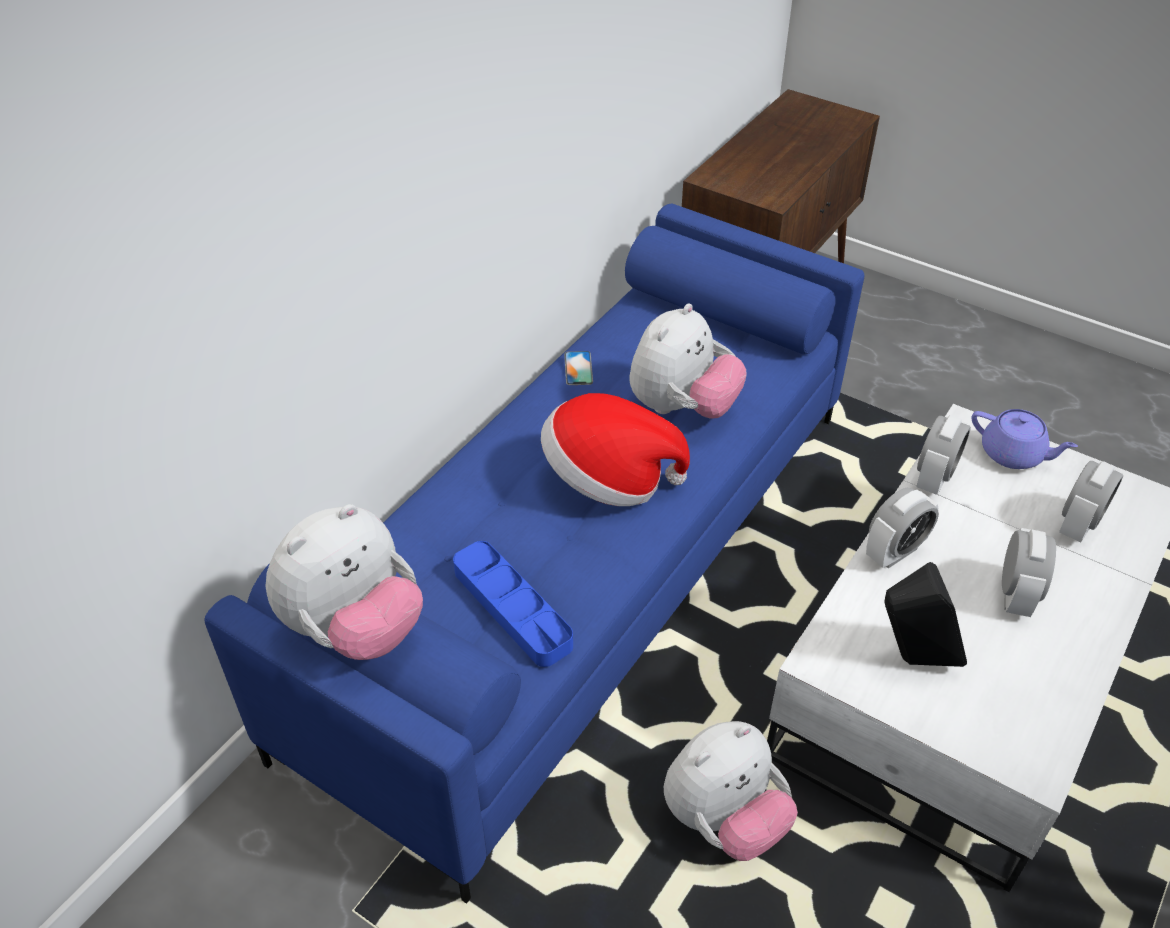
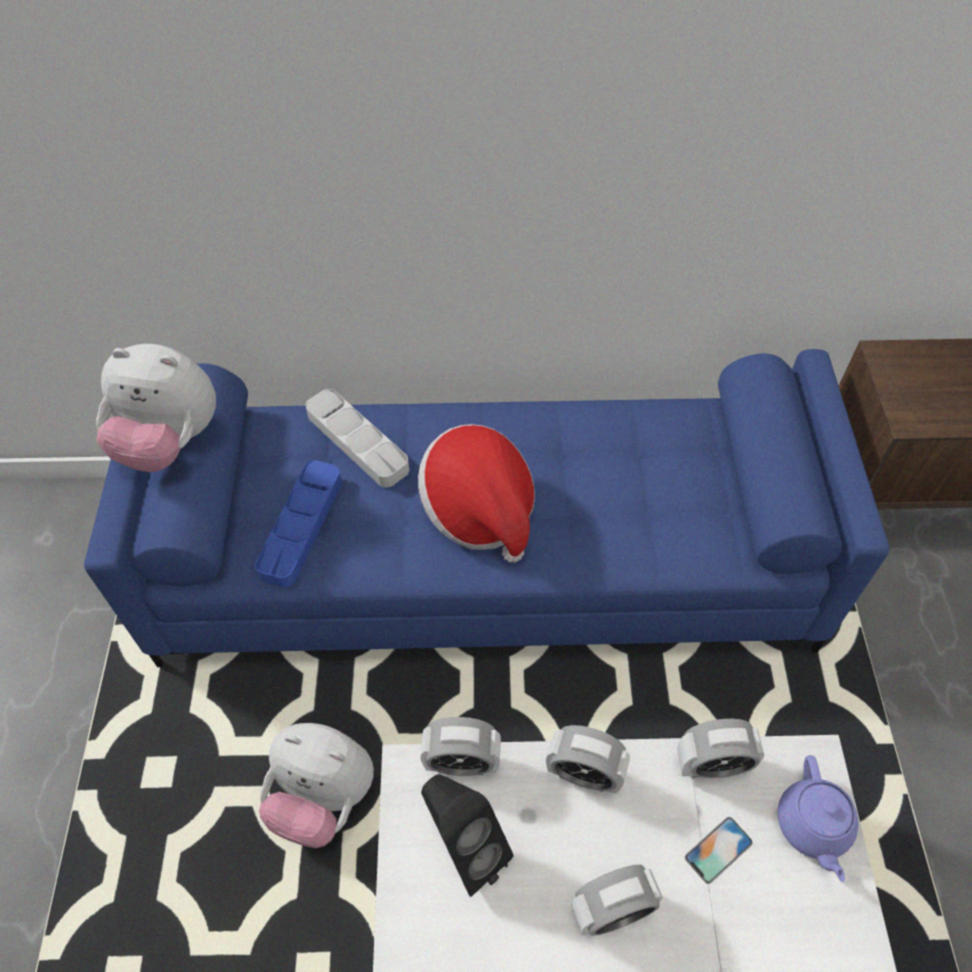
camera: 55 degrees right, 10 degrees up
(453, 522) = (357, 442): none -> grey tray
(578, 368) = (589, 418): phone -> phone (718, 850)
(682, 407) = (608, 514): plush toy -> none
(1078, 524) = (761, 936): alarm clock -> alarm clock (461, 763)

